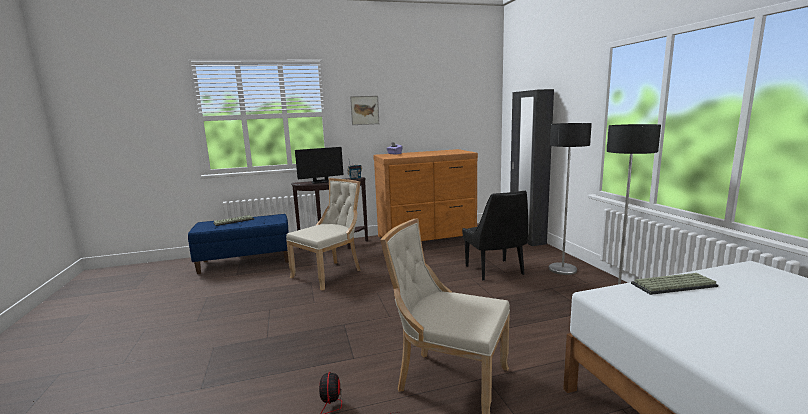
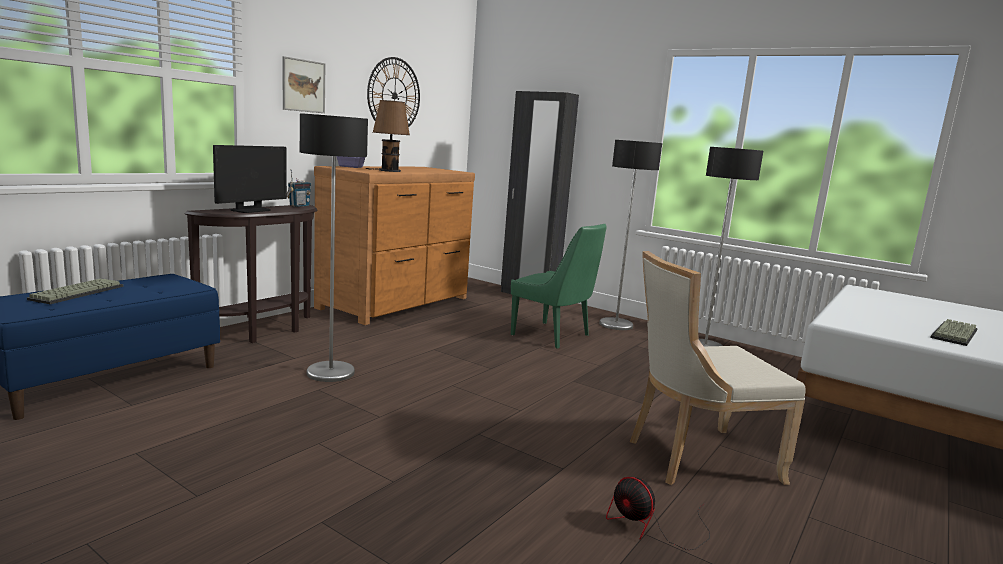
camera: 40 degrees left, 0 degrees up
(330, 274) = (331, 372): beige chair -> floor lamp
(408, 155) = (388, 170): none -> brown table lamp
(432, 106) = (394, 95): none -> wall clock
(495, 271) = (553, 336): black chair -> green chair
(674, 285) = (854, 308): keyboard -> keyboard (956, 334)

